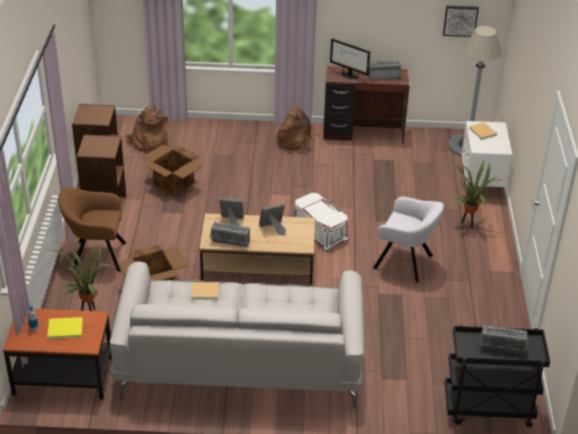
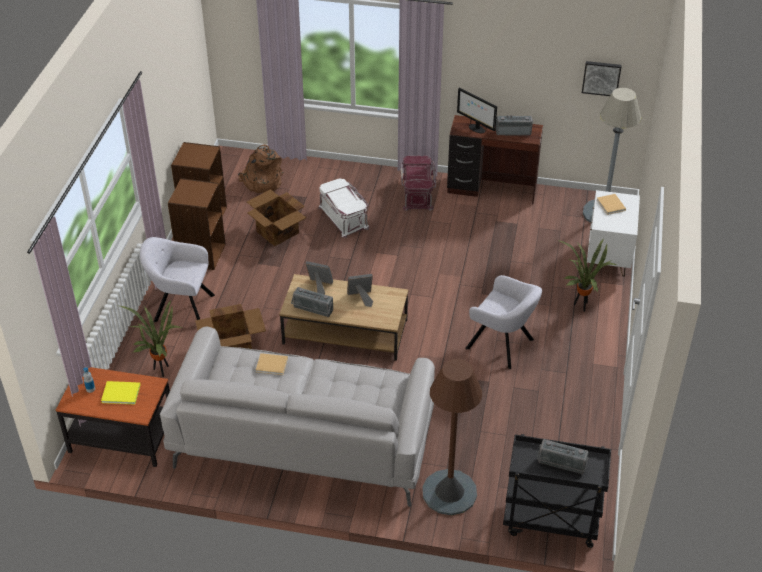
camera: 10 degrees right, 5 degrees up
(96, 256) = (181, 307): brown armchair -> grey armchair
(296, 141) = (418, 193): brown backpack -> red storage box
(320, 231) = (419, 300): white storage box -> white storage box (344, 217)
(389, 393) = (449, 492): none -> brown floor lamp

